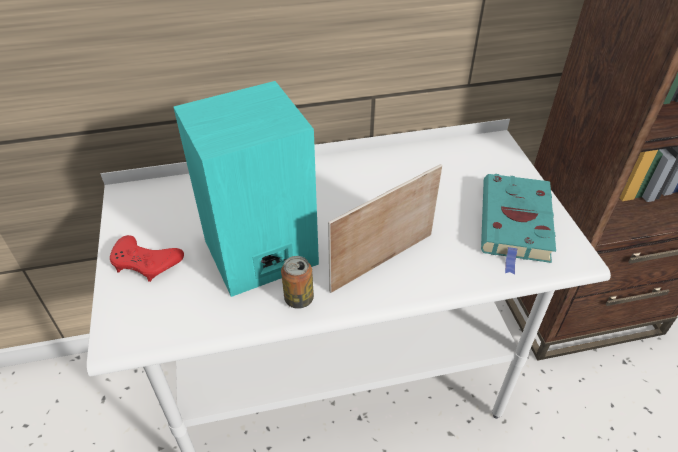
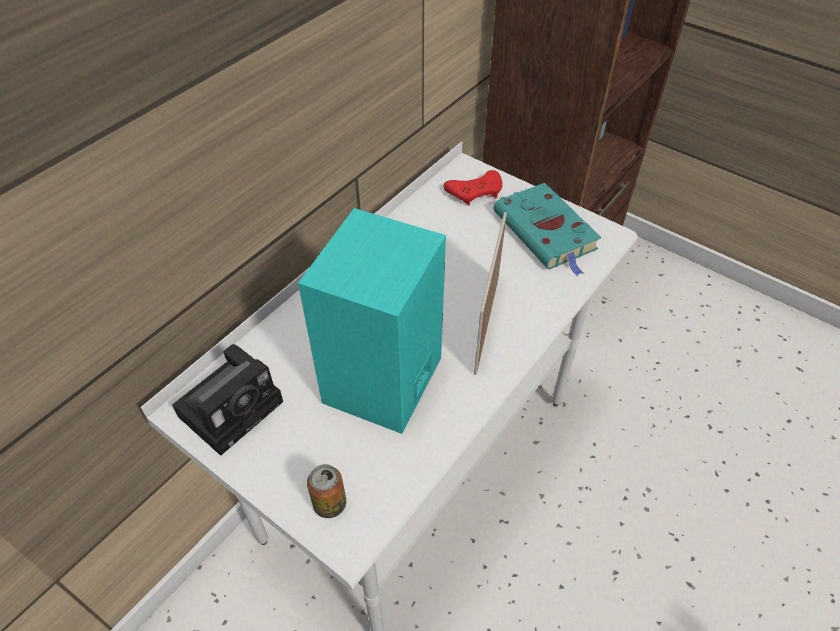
camera: 40 degrees left, 5 degrees up
(145, 262) = (289, 459): red game controller -> red game controller (475, 191)
(154, 208) = (233, 405): none -> camera
(299, 299) = (457, 396): can -> can (329, 504)

